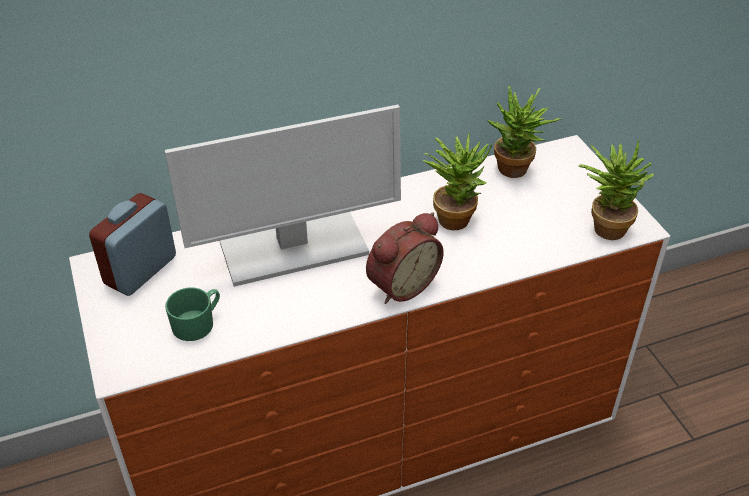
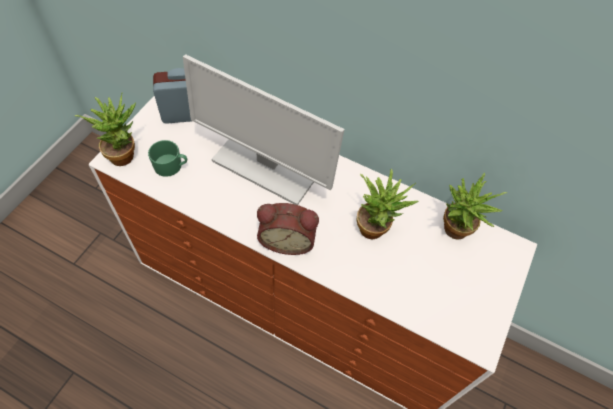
camera: 45 degrees right, 15 degrees up
(604, 226) = (458, 322): potted plant -> potted plant (124, 153)

